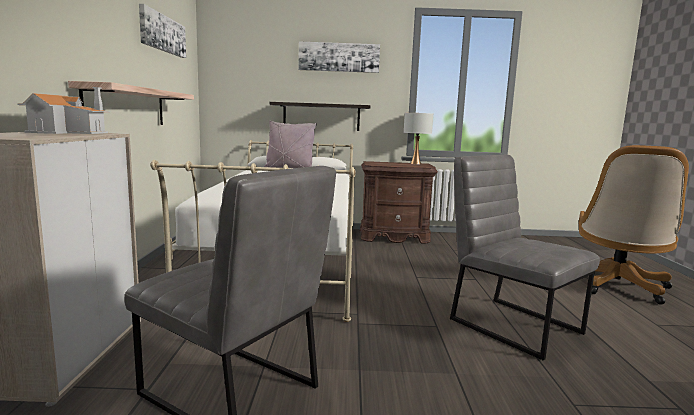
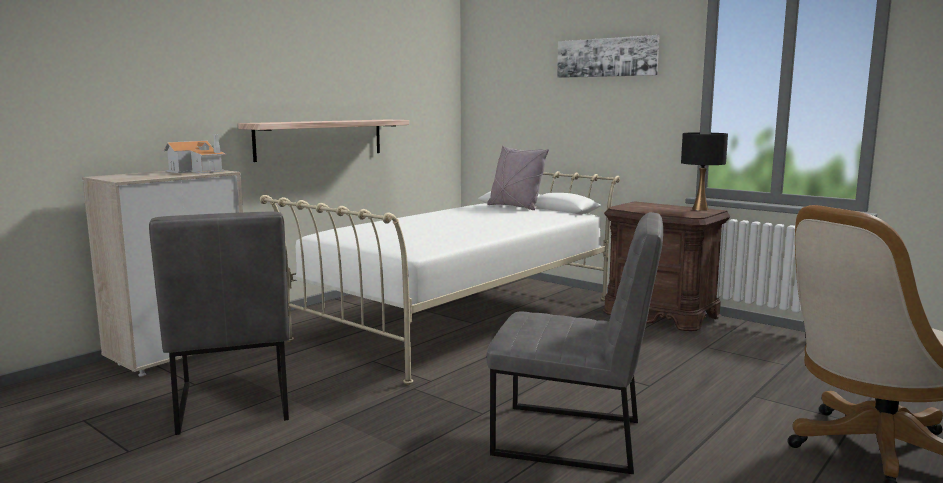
camera: 40 degrees right, 0 degrees up
(162, 33) = (386, 56): picture -> none
(321, 117) = (585, 138): shelf -> none
(415, 163) = (700, 209): white table lamp -> black table lamp
(512, 324) = (572, 438): grey chair -> grey chair turned 105 degrees clockwise

